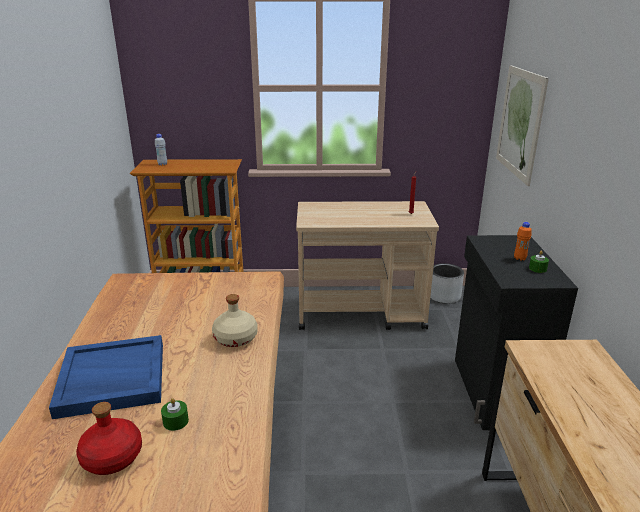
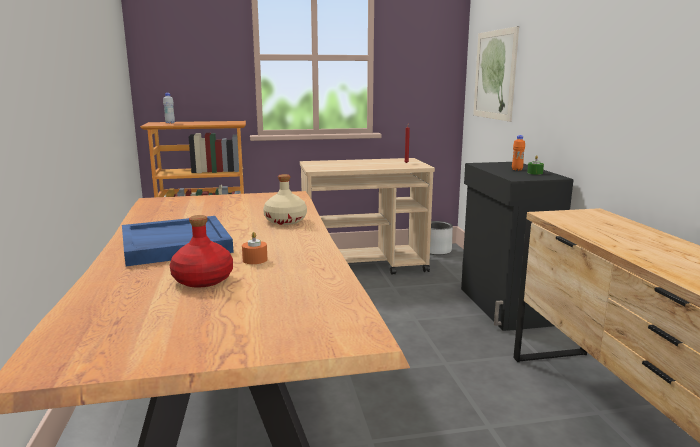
camera: 10 degrees left, 10 degrees down
(175, 421) = (255, 260): green candle -> orange candle

